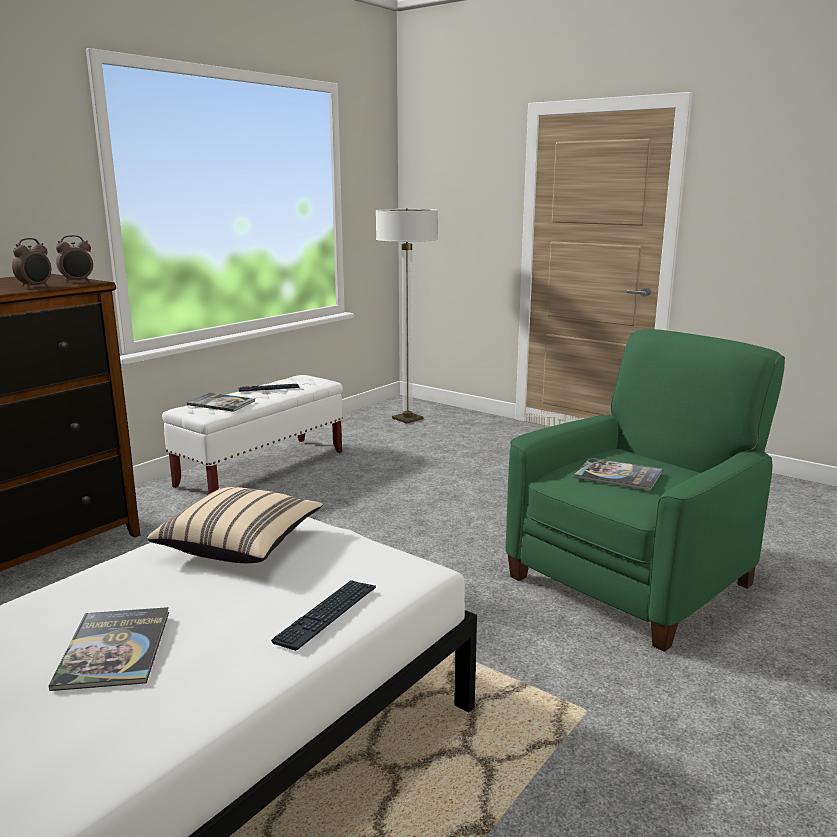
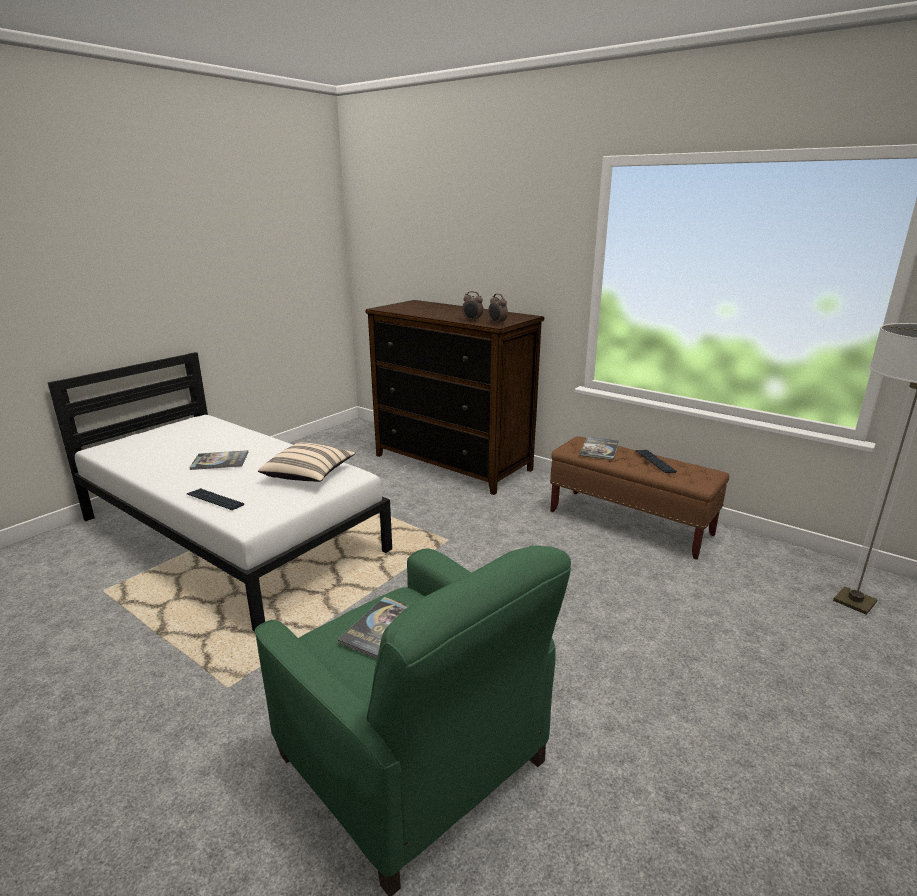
camera: 90 degrees right, 5 degrees up
(262, 469) = (630, 523): white bench -> brown bench

